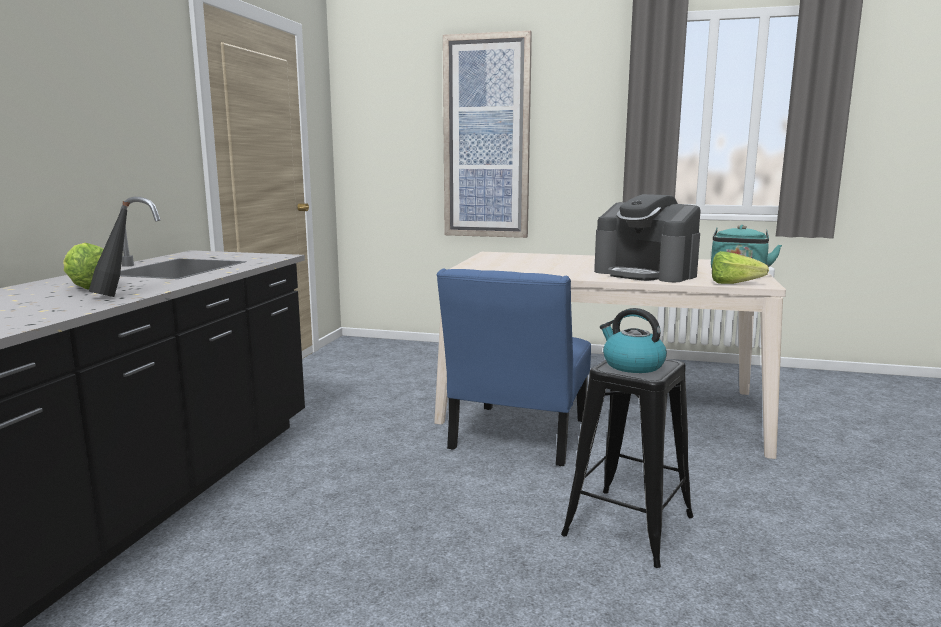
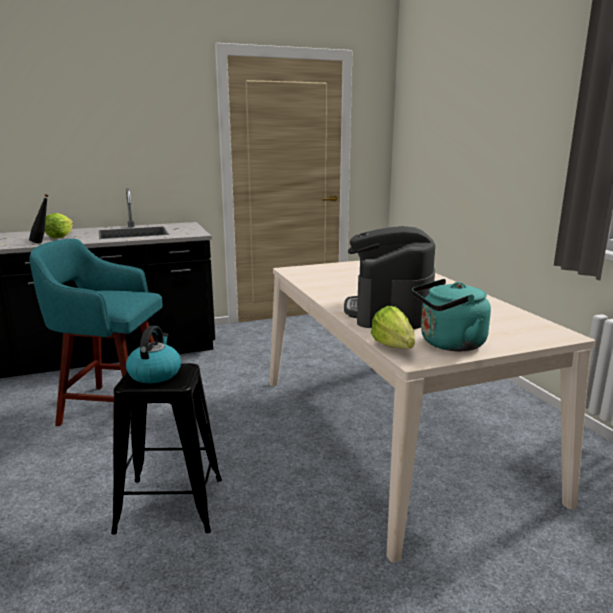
camera: 55 degrees right, 5 degrees up
(352, 518) = (113, 407): none -> turquoise stool
(486, 138) = (474, 145): picture -> none
(516, 438) = (279, 418): blue chair -> none

